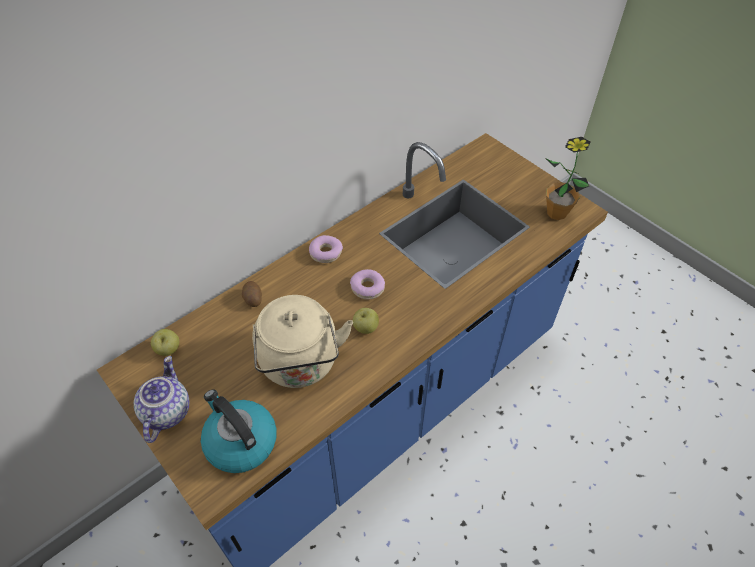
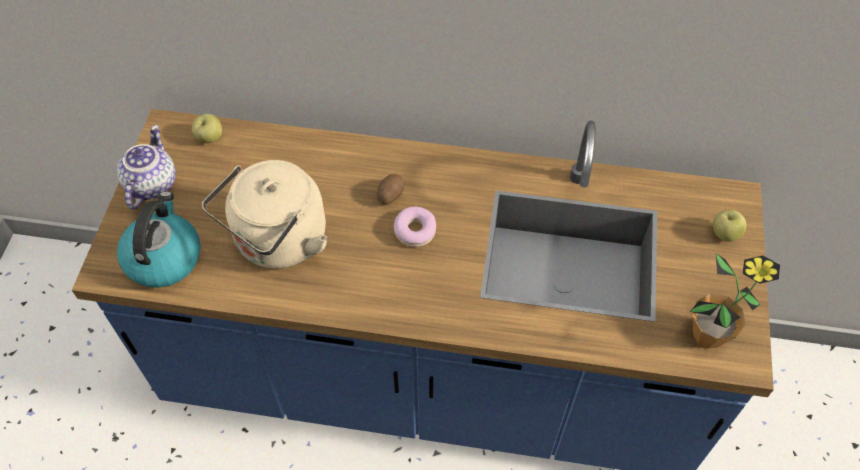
camera: 50 degrees right, 5 degrees up
(166, 411) = (151, 184): teapot -> teapot turned 45 degrees counterclockwise
(253, 299) = (316, 153): potato -> potato (390, 195)
(326, 253) = (424, 167): donut -> none
(365, 328) = (365, 263): apple -> apple (724, 234)

